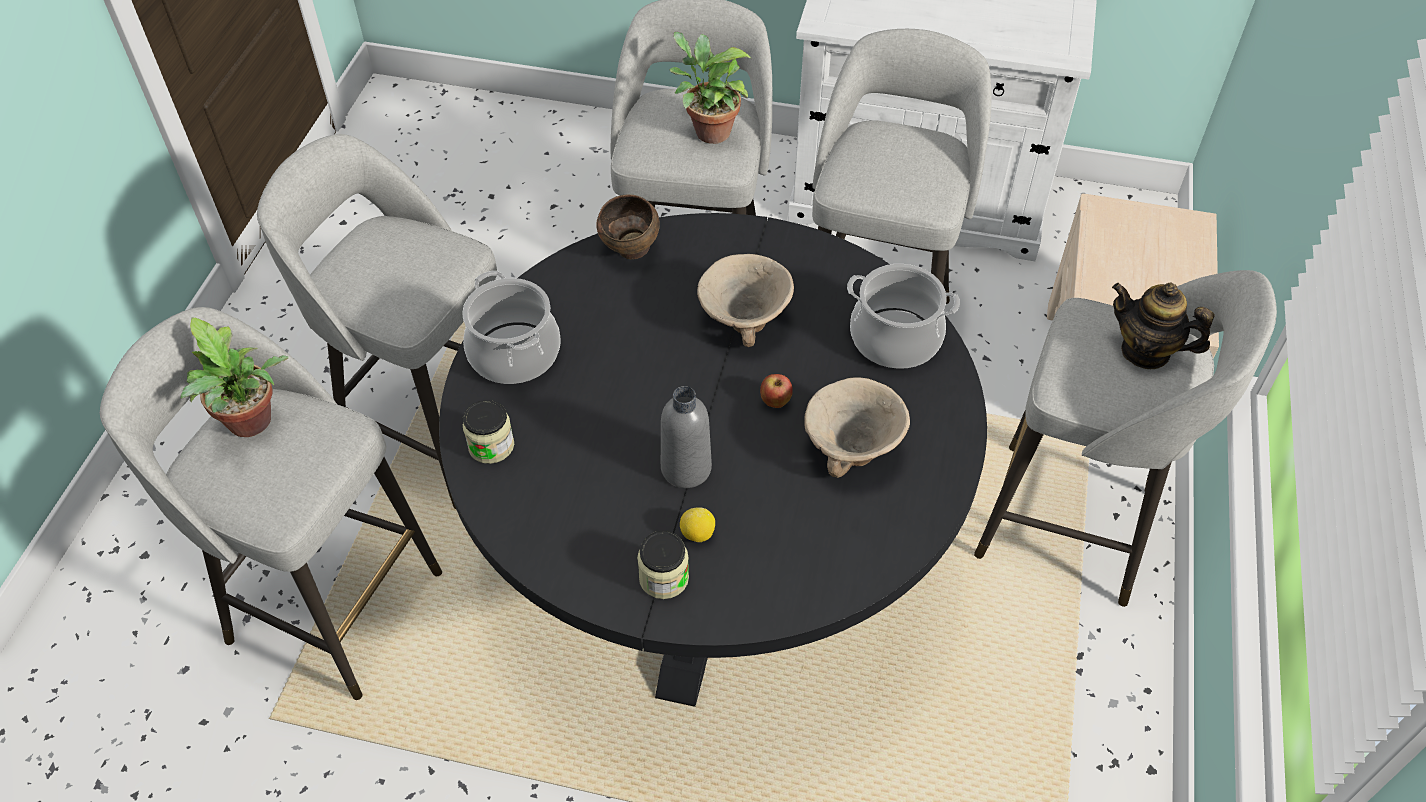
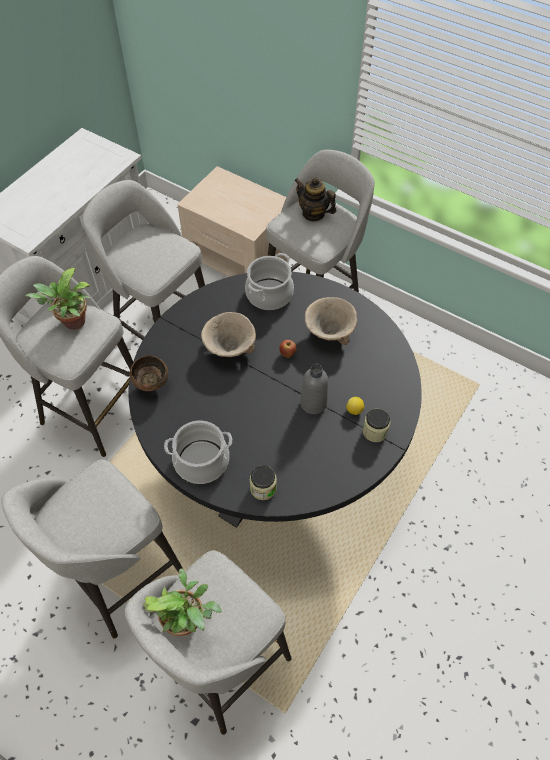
camera: 70 degrees left, 5 degrees up
(1145, 351) = (313, 213): teapot -> teapot turned 75 degrees clockwise

